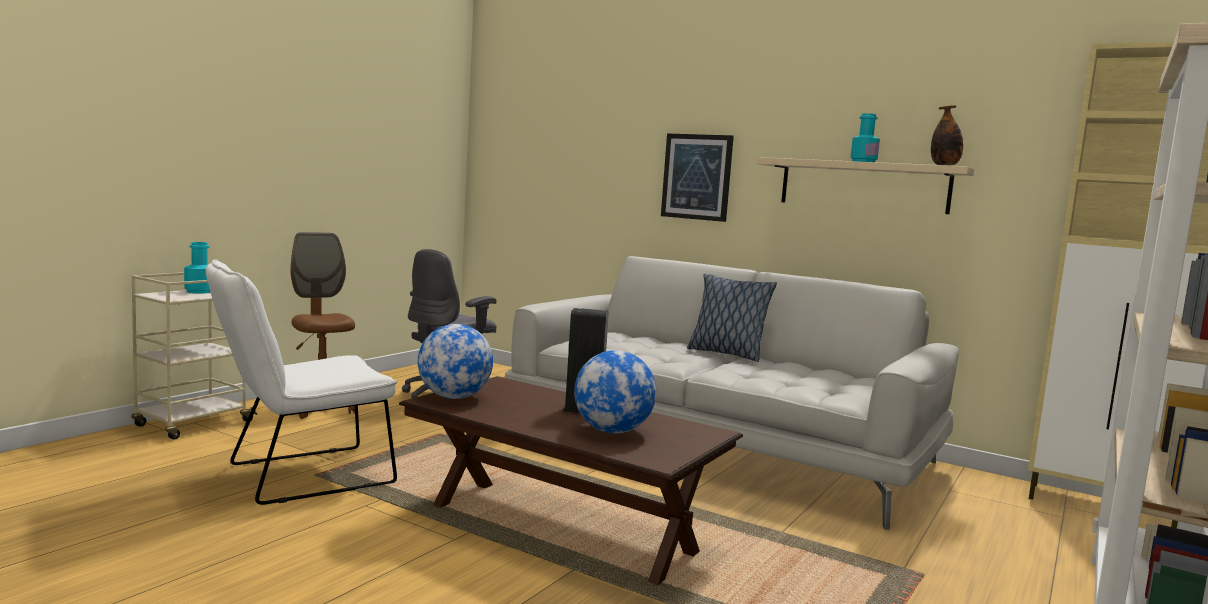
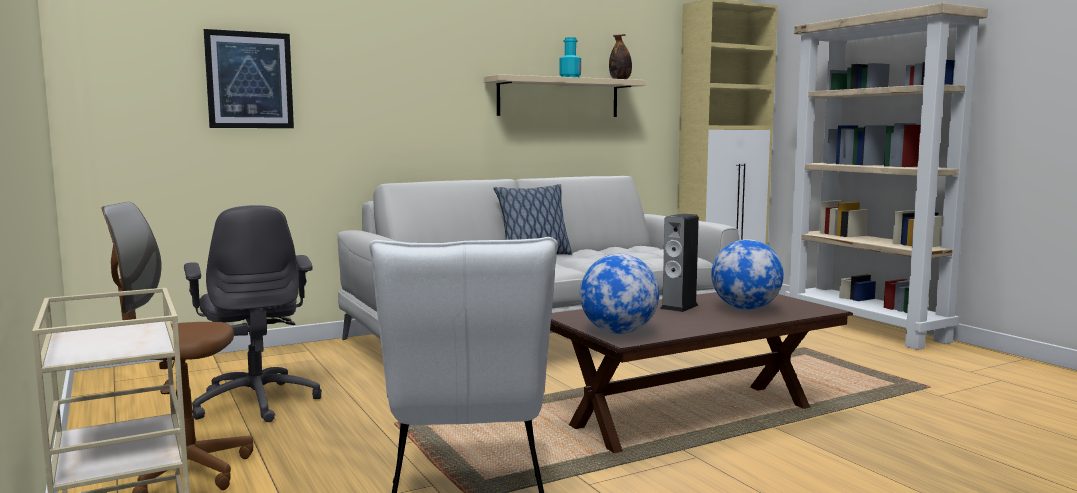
camera: 60 degrees left, 0 degrees up
(199, 291) = (91, 334): turquoise bottle -> none
(697, 177) = (413, 95): picture -> picture (249, 80)

